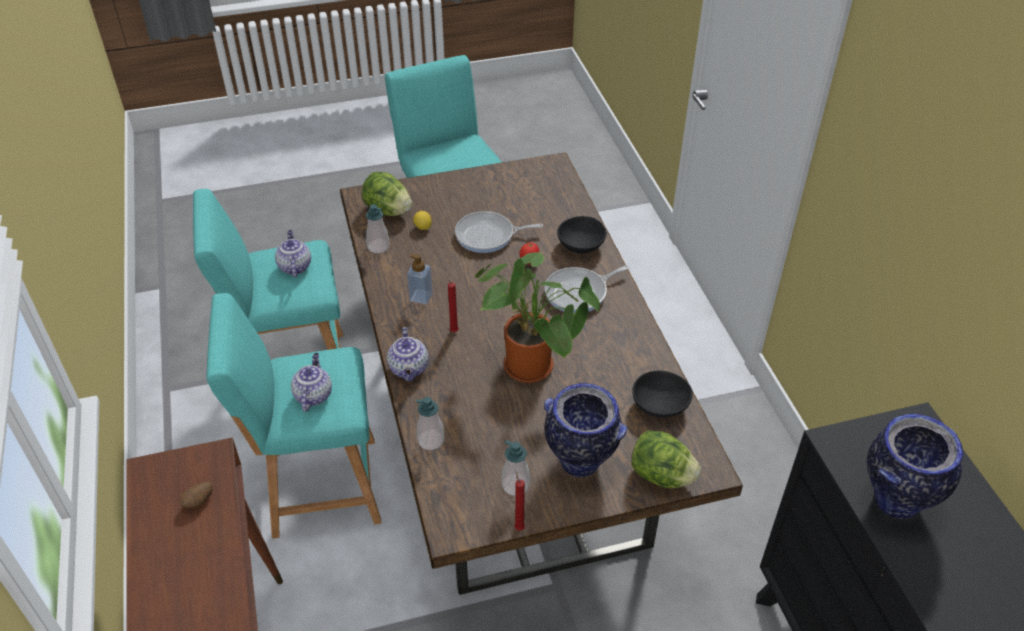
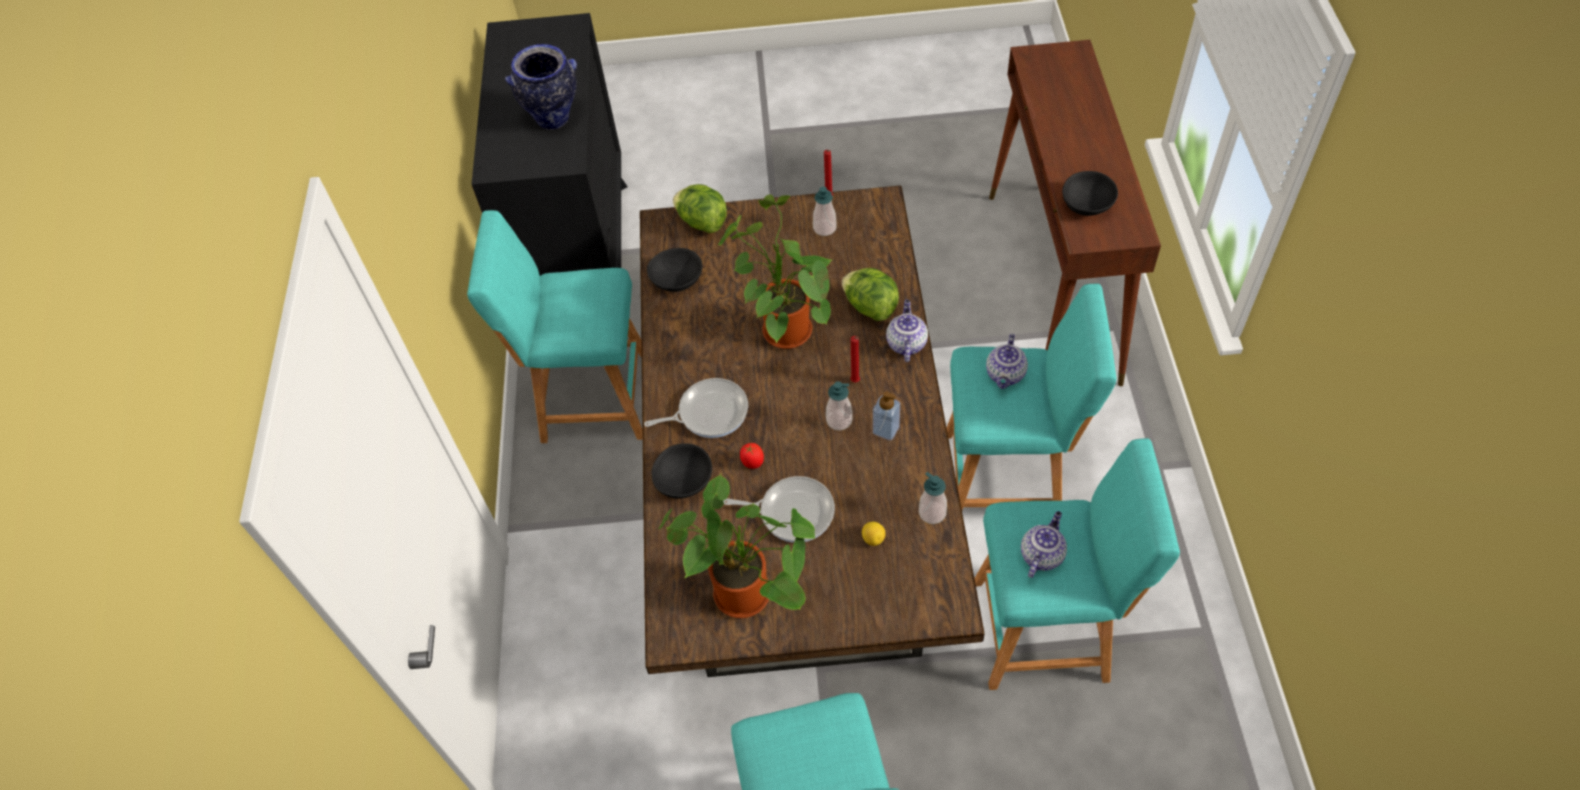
camera: 165 degrees left, 10 degrees up
(199, 501) = (1087, 205): potato -> black bowl
(294, 266) = (1041, 554): teapot -> teapot turned 150 degrees counterclockwise
(388, 210) = (917, 577): lettuce -> lettuce (870, 307)
(431, 440) = (892, 272): soap dispenser -> soap dispenser (839, 420)
(507, 190) = (749, 594): none -> potted plant
(581, 463) = (765, 239): vase -> none
(754, 511) = (589, 398): none -> turquoise stool

